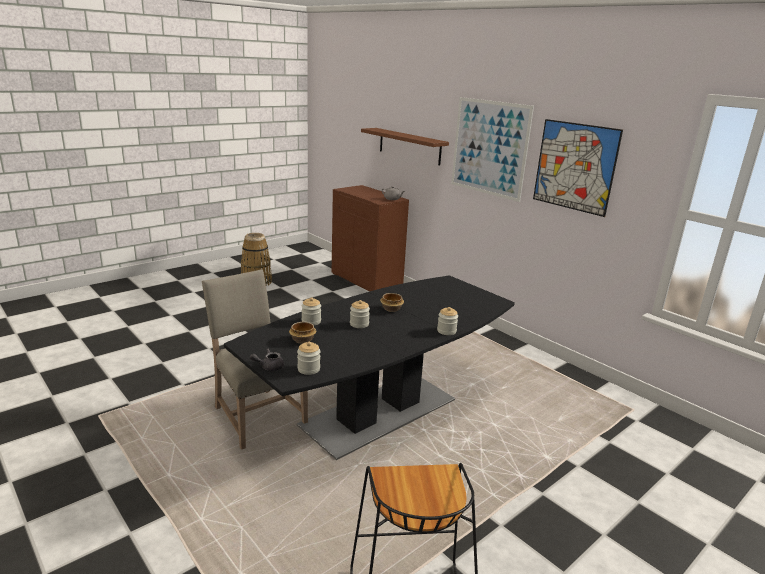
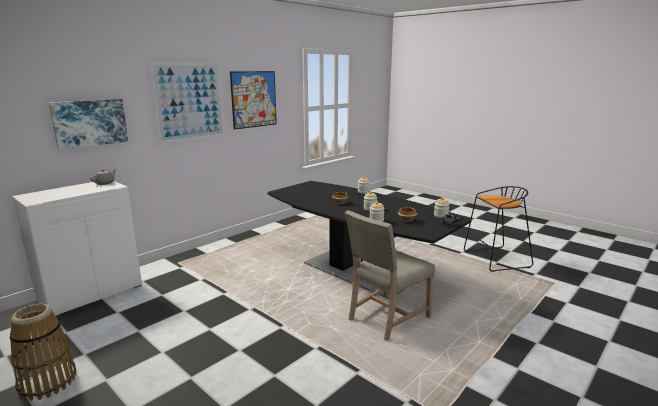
camera: 95 degrees left, 5 degrees down
(367, 280) = (91, 293): brown cabinet -> white cabinet
(409, 146) = (90, 123): brown shelf -> picture

